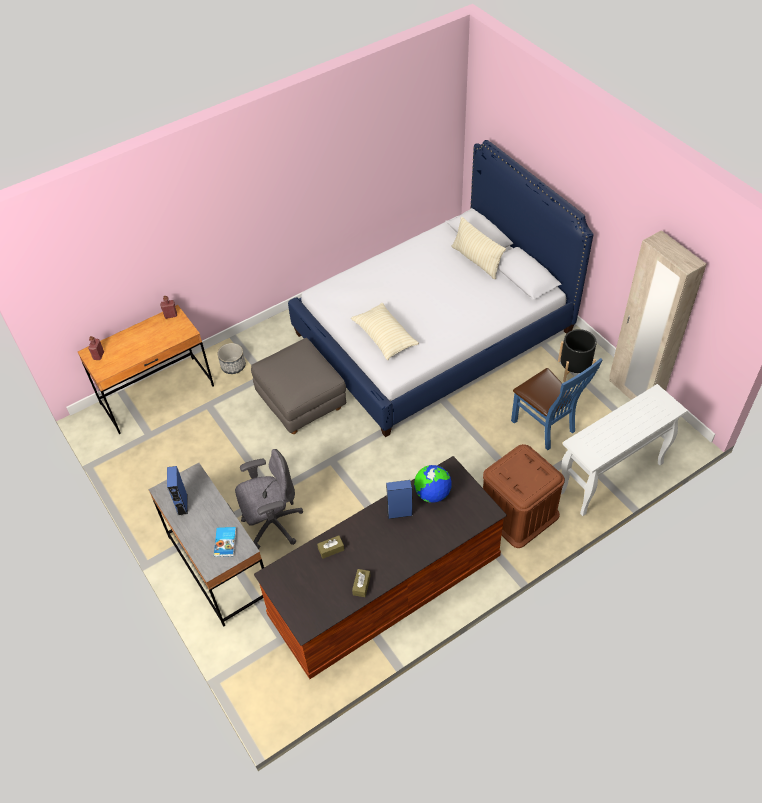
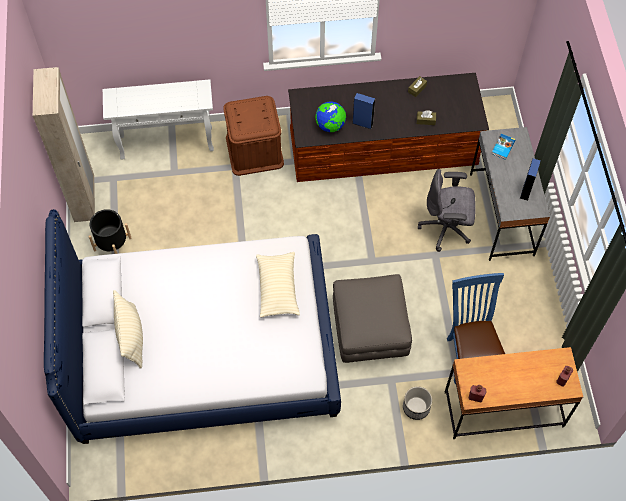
camera: 155 degrees left, 10 degrees up
(546, 427) = (180, 204): blue chair -> blue chair (469, 354)

